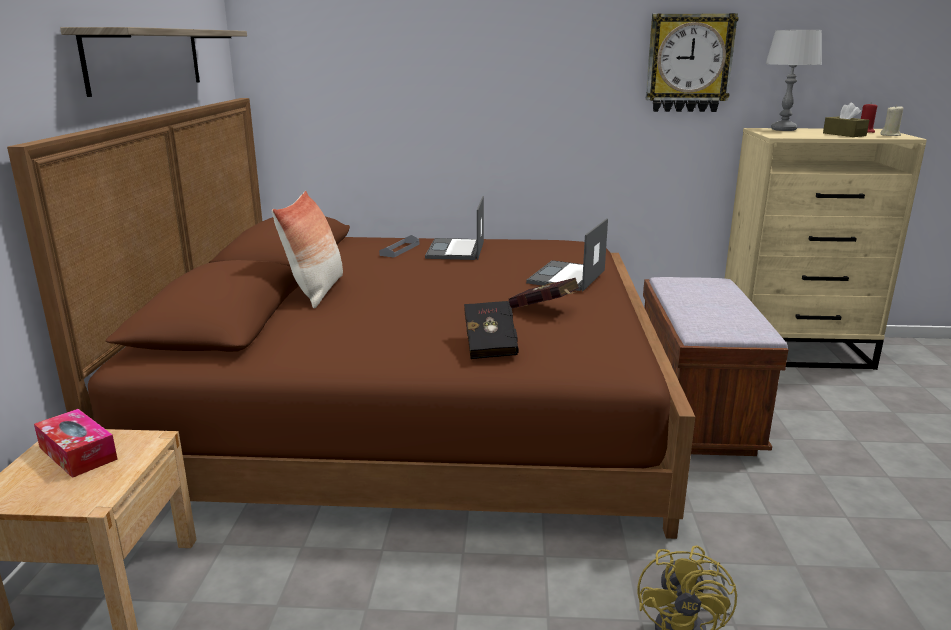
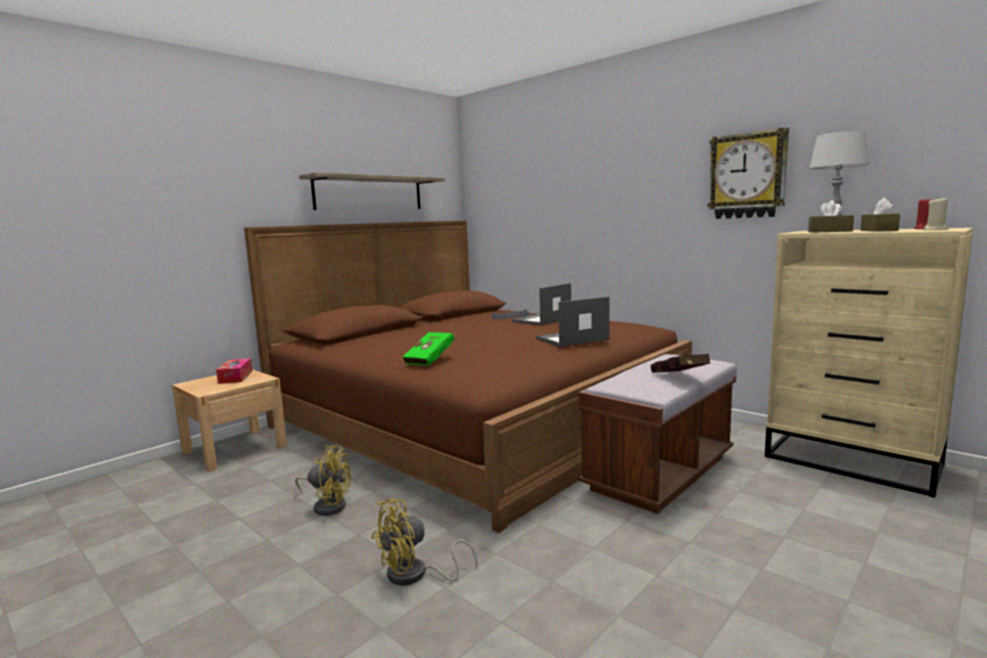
camera: 40 degrees right, 10 degrees down
(316, 291) = (416, 328): pillow -> none
(438, 599) = (328, 505): none -> yellow fan
(490, 345) = (431, 360): black book -> green book
(545, 310) = (507, 351): red book -> red book (680, 378)
(805, 135) = (829, 231): none -> brown tissue box

